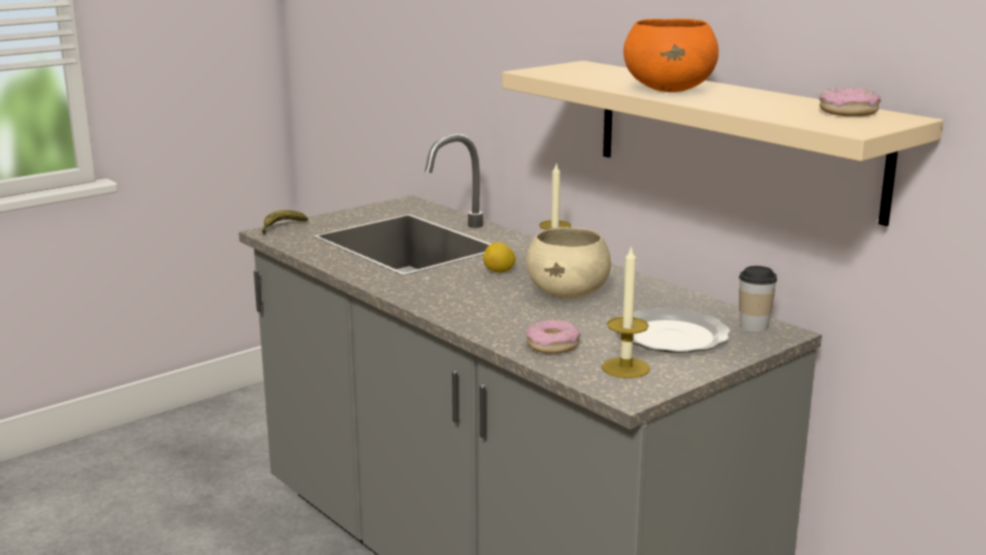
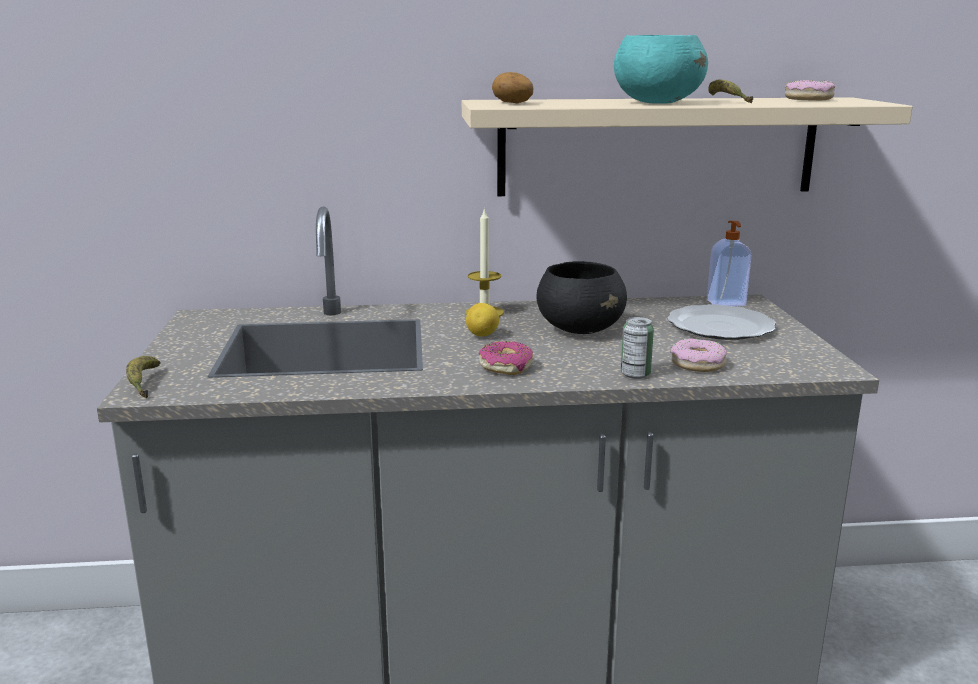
camera: 55 degrees left, 0 degrees up
(444, 293) = (506, 367): none -> donut
(492, 331) = (635, 374): none -> can
(569, 294) = (580, 329): beige bowl -> black bowl
(572, 70) = (511, 102): none -> potato
(625, 368) = (776, 356): candle -> none
(669, 89) = (657, 102): orange bowl -> turquoise bowl
(742, 99) = (725, 101): none -> banana
(753, 326) = (726, 303): cup -> soap dispenser

